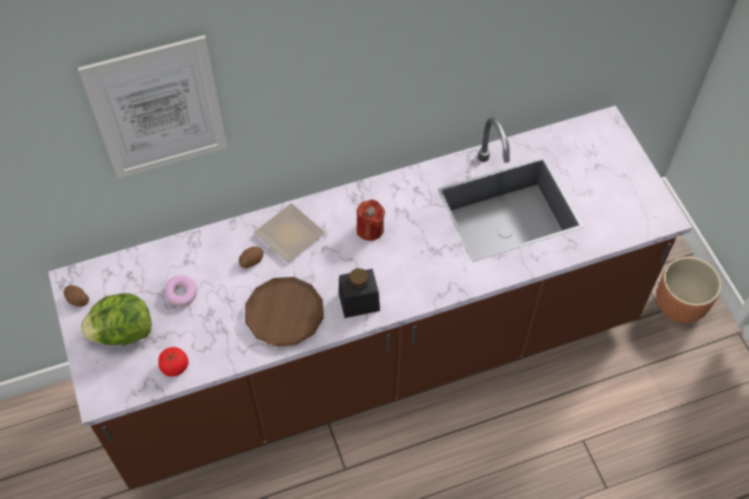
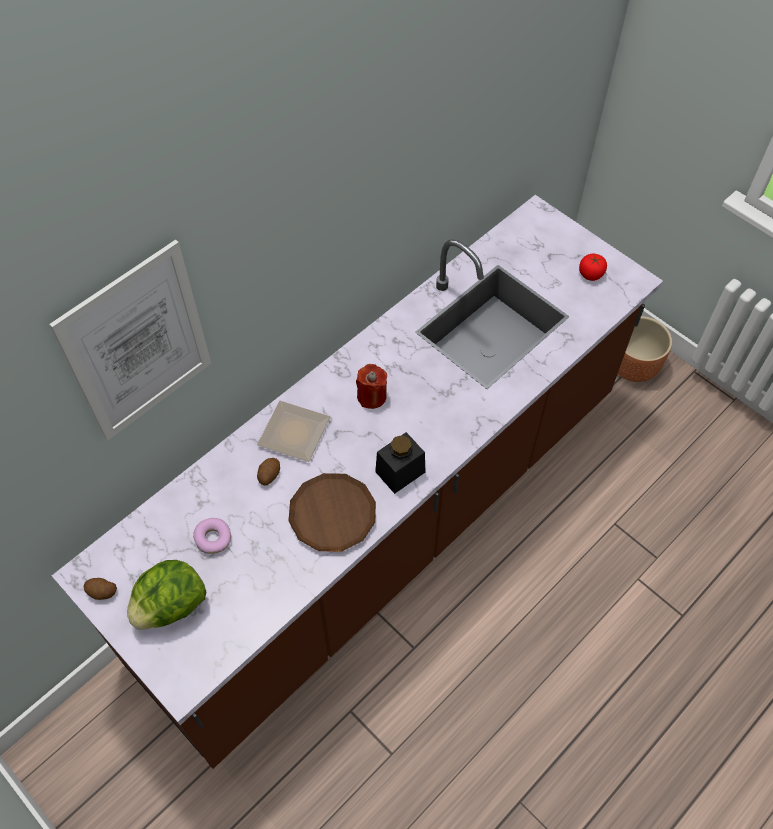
camera: 25 degrees left, 0 degrees up
(175, 367) = (247, 617): tomato -> tomato (591, 274)

